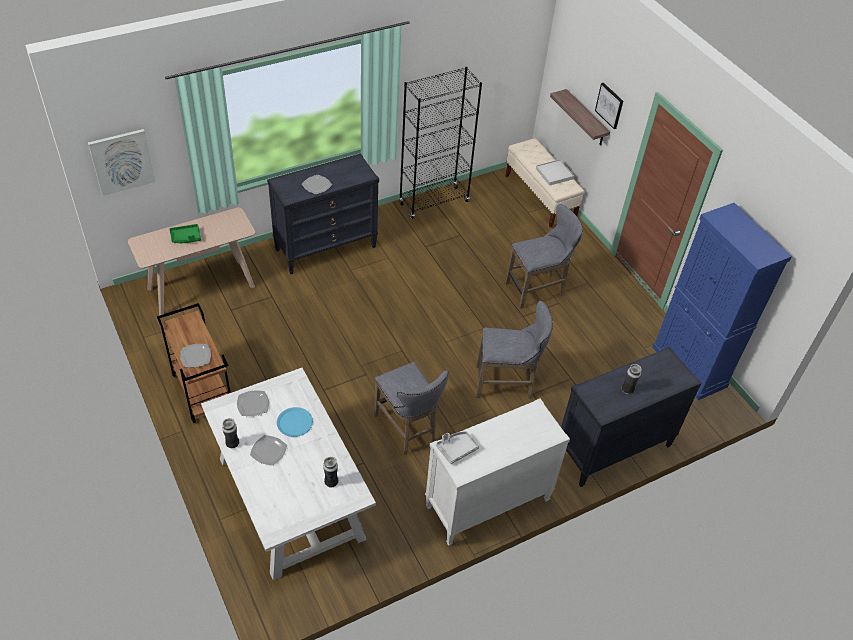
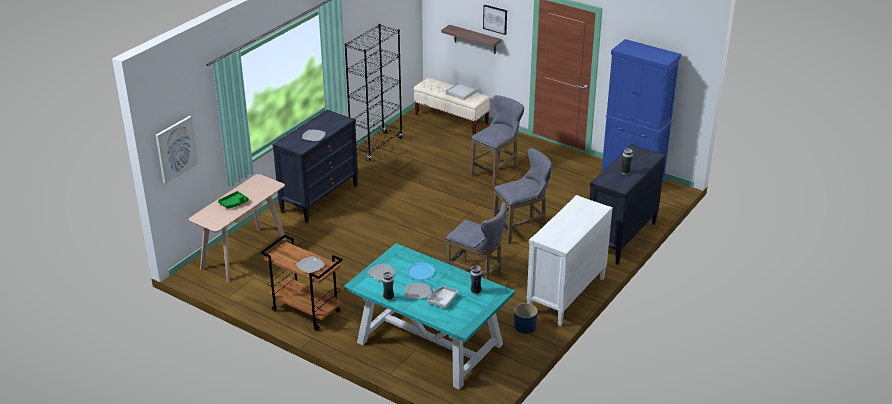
camera: 25 degrees left, 15 degrees down
(291, 498) = (430, 343): white dining table -> turquoise dining table
(408, 526) = (525, 326): none -> blue planter
(456, 449) = (548, 236): grey tray -> grey tray (442, 300)

